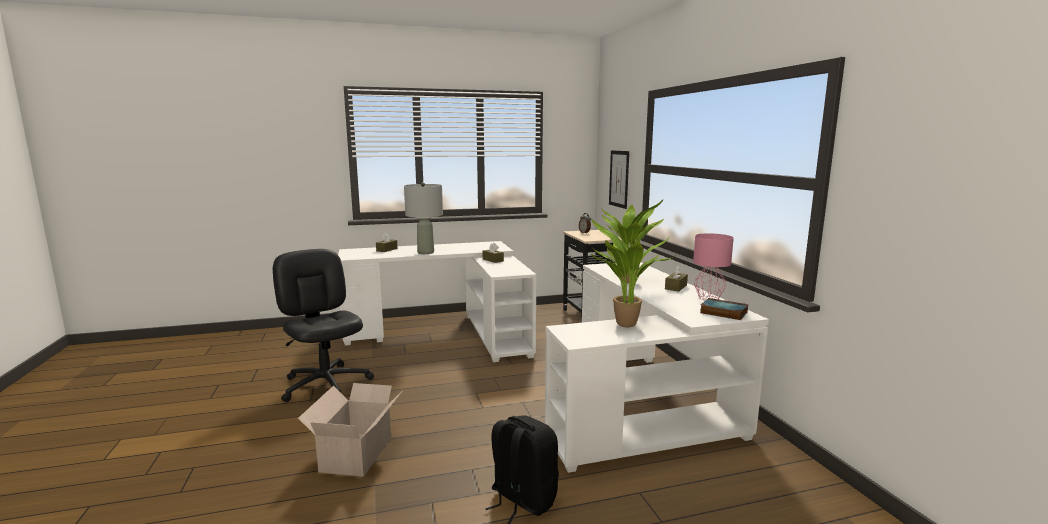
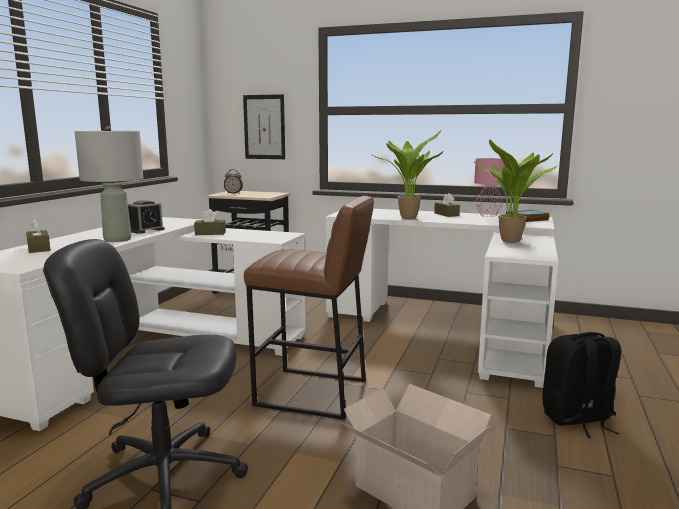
camera: 55 degrees left, 0 degrees up
(450, 388) = (313, 393): none -> brown stool
(457, 250) = (146, 230): none -> alarm clock

